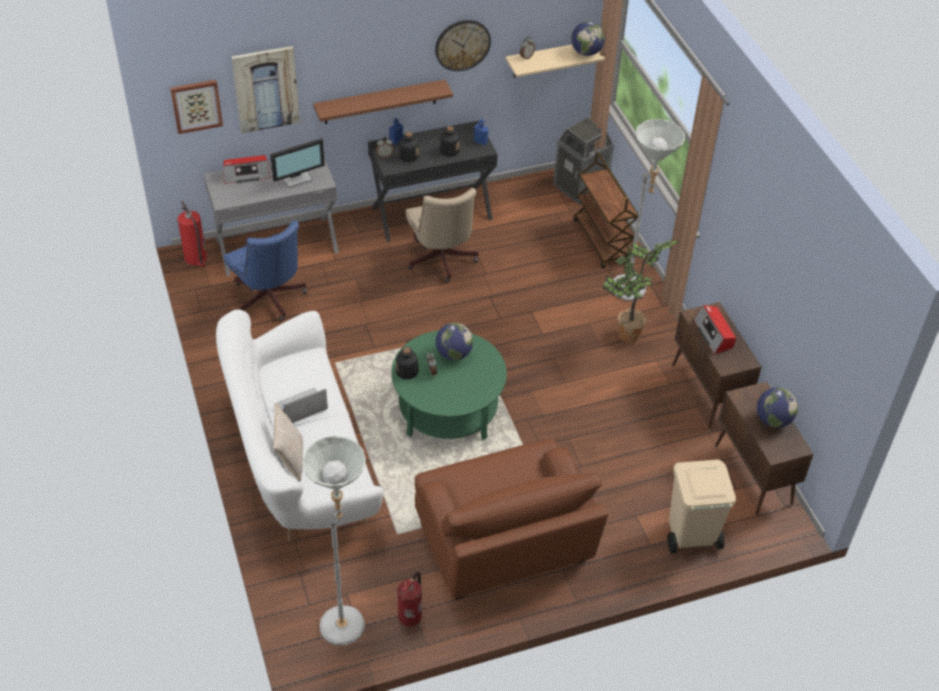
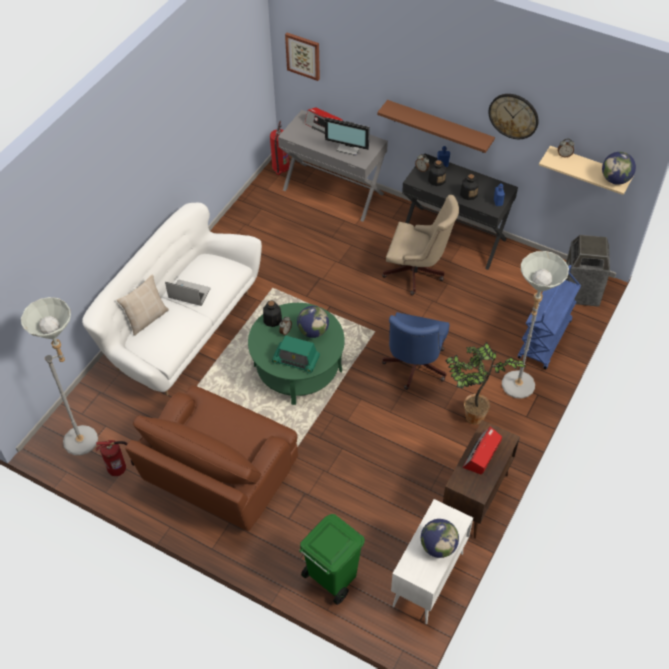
camera: 50 degrees right, 5 degrees up
(266, 89) = (353, 69): picture -> none
(270, 300) = (286, 222): blue office chair -> blue office chair (414, 368)
(441, 261) = (417, 273): beige office chair -> beige office chair turned 105 degrees counterclockwise
(472, 386) = (296, 360): none -> radio
(603, 241) = (545, 340): brown cart -> blue cart
(690, 536) = (331, 578): beige trash can -> green trash can
(753, 475) = (428, 580): brown cabinet -> white cabinet

